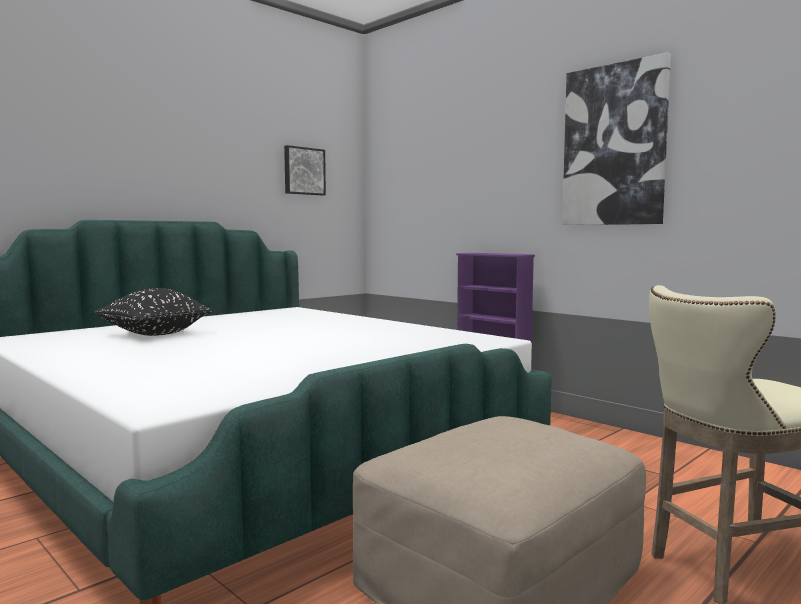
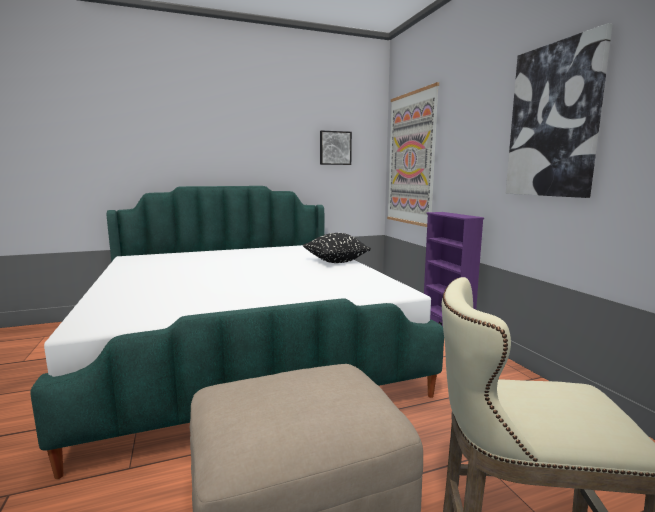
camera: 25 degrees right, 5 degrees up
(155, 334) = (199, 261): black pillow -> black pillow (336, 261)
(410, 189) = (411, 159): none -> picture

